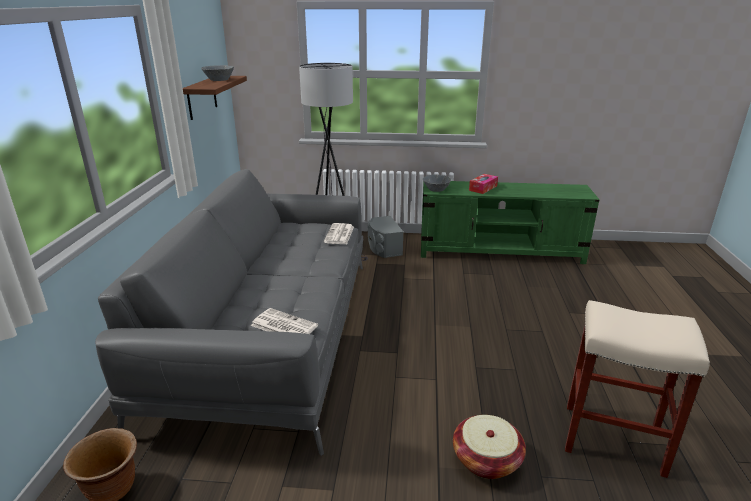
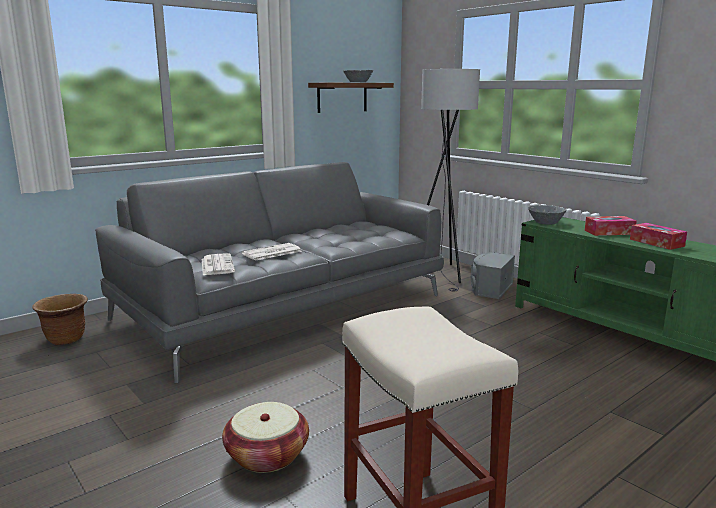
camera: 45 degrees right, 10 degrees down
(339, 235) = (388, 236): newspaper -> newspaper (271, 253)
(519, 190) = (656, 243): none -> tissue box

